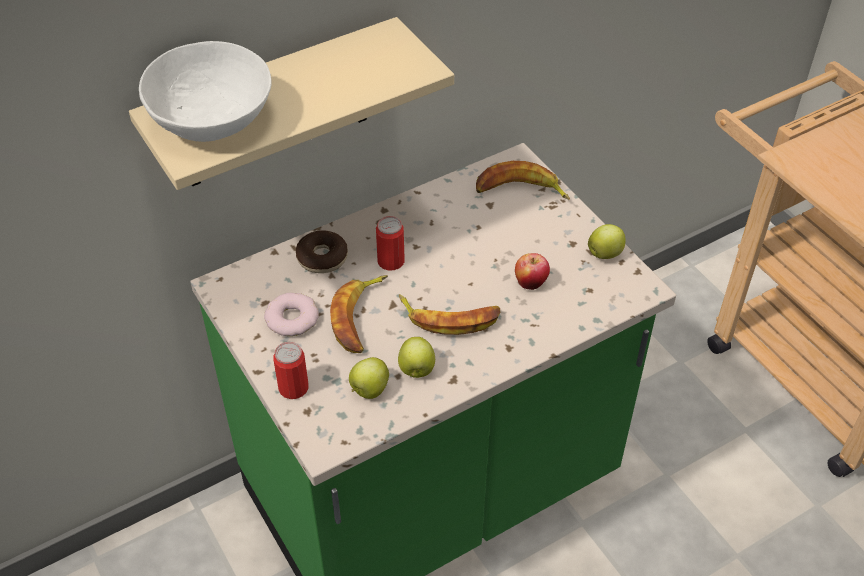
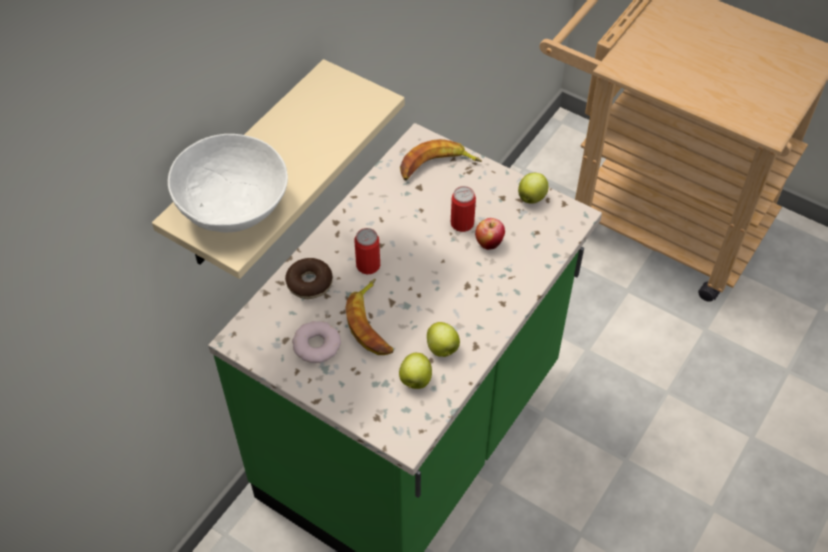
camera: 25 degrees left, 5 degrees up
(293, 388) = (354, 403): can -> can (462, 223)
(450, 318) = (443, 296): banana -> none

